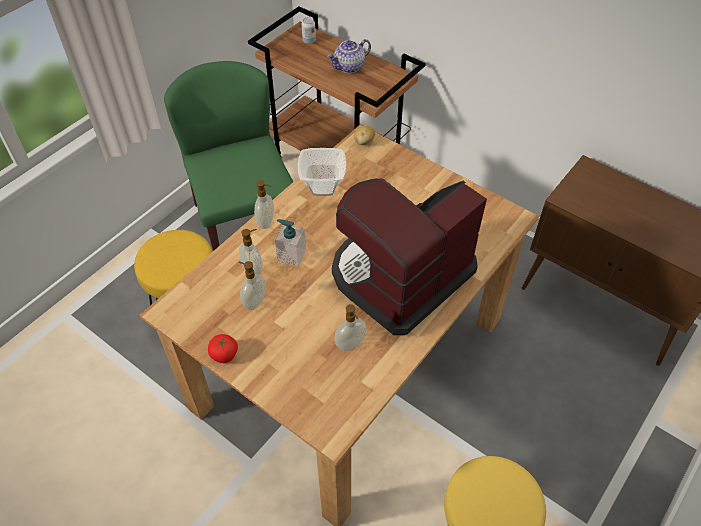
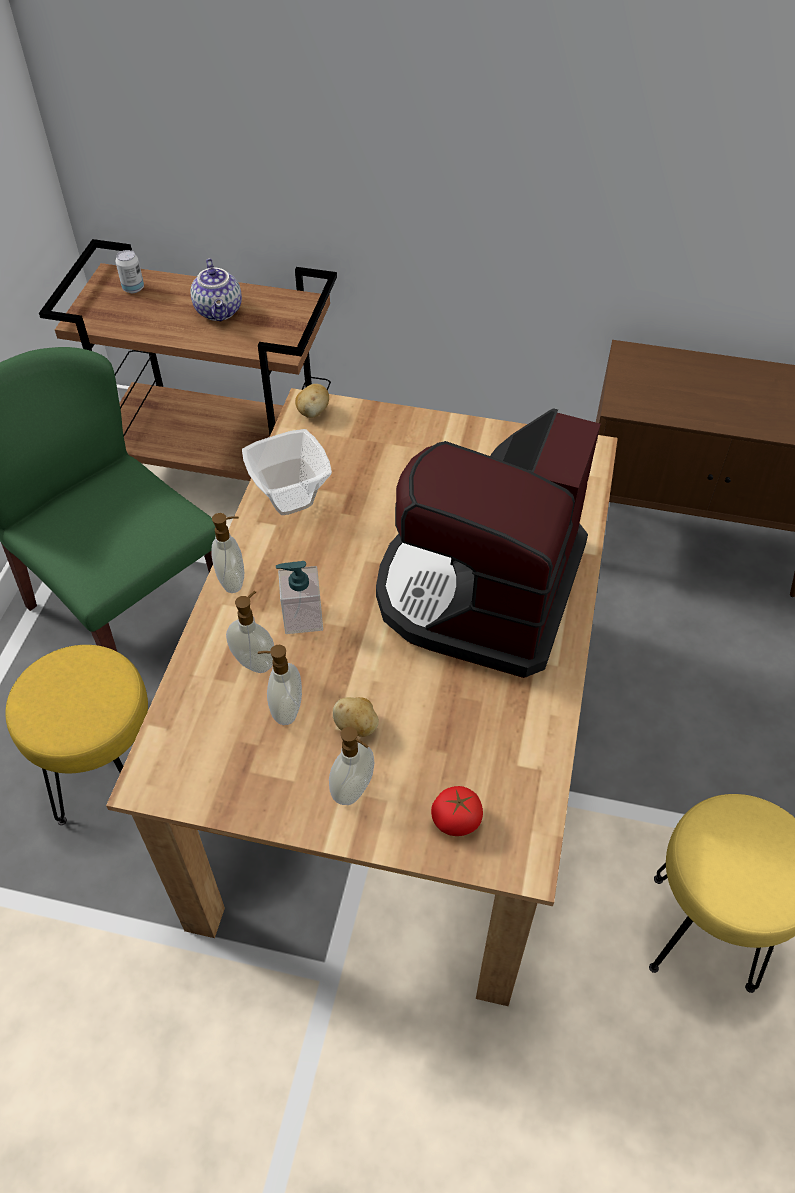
camera: 25 degrees left, 0 degrees up
(224, 355) = (286, 811): tomato -> tomato (456, 820)
(286, 325) = (357, 726): none -> potato
(349, 67) = (220, 311): teapot -> teapot turned 45 degrees counterclockwise
(351, 344) = (470, 717): soap dispenser -> soap dispenser (354, 790)

